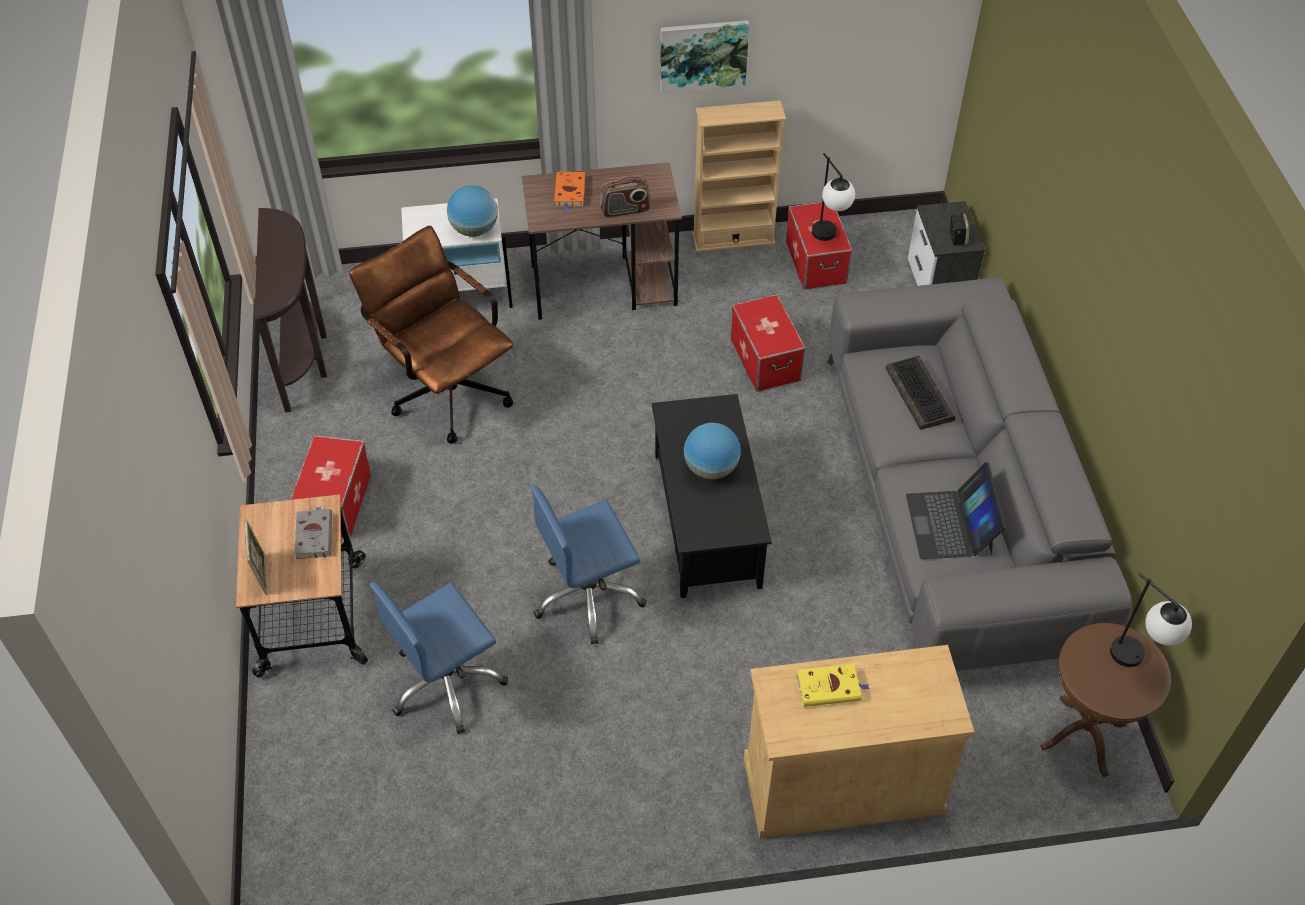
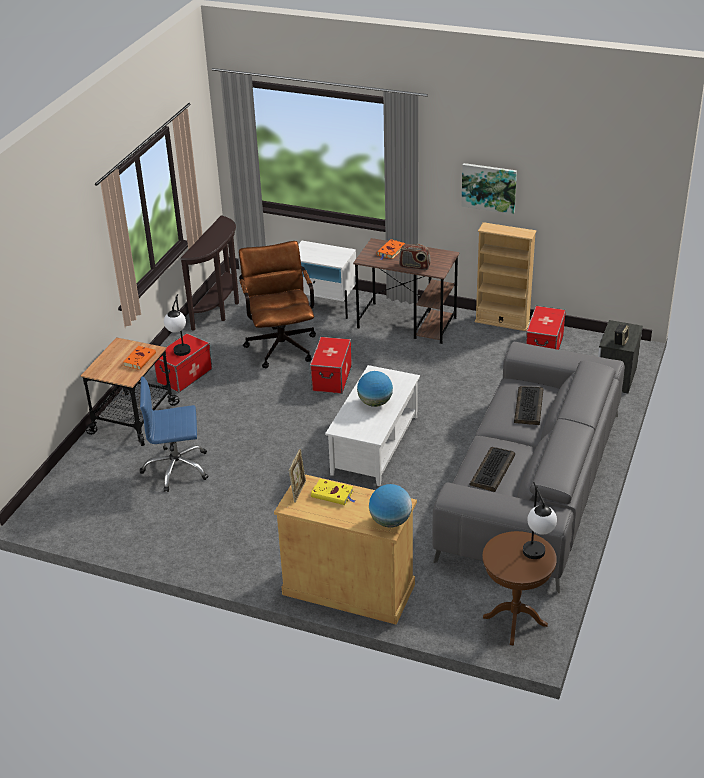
camera: 30 degrees right, 15 degrees down
(262, 574) = (103, 367): picture frame -> picture frame (298, 491)
(314, 535) = (140, 359): grey book -> orange book
(474, 229) = (331, 259): globe -> globe (390, 521)
(588, 596) = (280, 457): blue office chair -> none
(708, 520) = (375, 445): black coffee table -> white coffee table
(765, 360) = (473, 383): storage box -> storage box (332, 378)
(829, 238) = (547, 326): table lamp -> table lamp (181, 355)
(950, 524) = (492, 470): laptop -> keyboard

